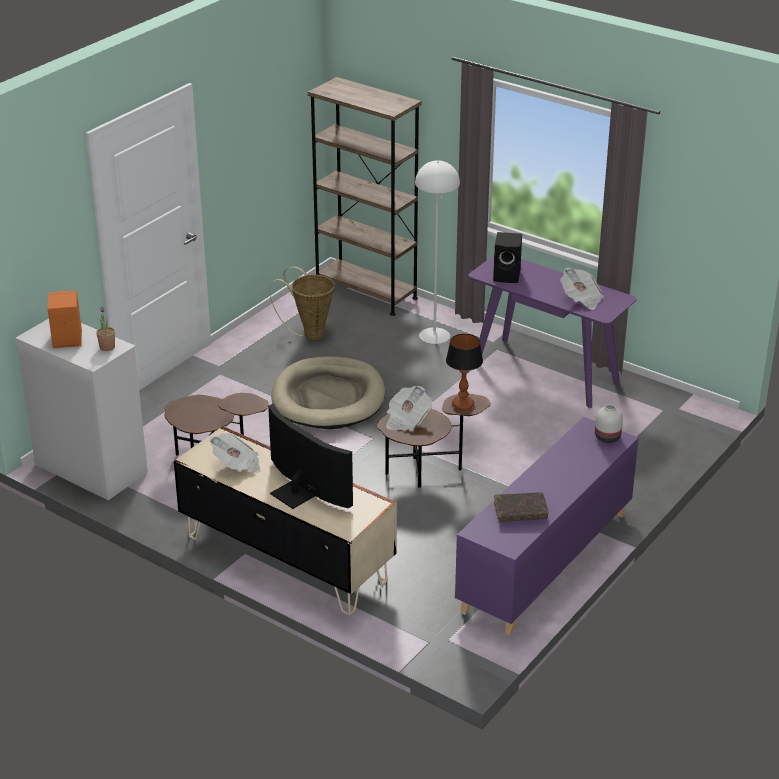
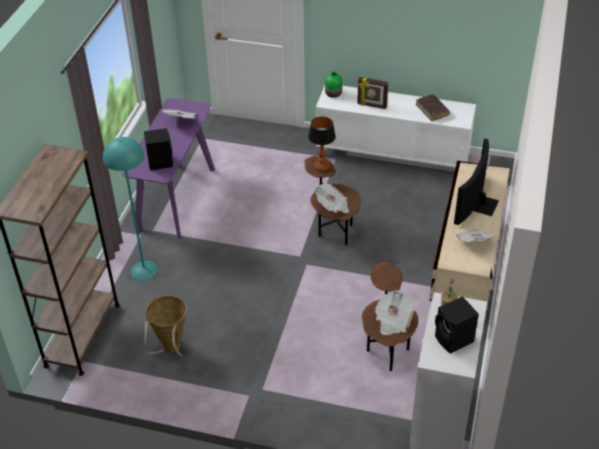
camera: 110 degrees left, 10 degrees up
(66, 339) = (454, 340): orange speaker -> black speaker
(196, 414) = (392, 321): none -> newspaper
(328, 398) = (266, 305): beige dog bed -> none
(434, 335) = (144, 270): white floor lamp -> turquoise floor lamp
(545, 562) = (393, 155): purple cabinet -> white cabinet
(561, 462) = (371, 105): none -> picture frame
(606, 437) = (334, 94): white vase -> green vase

